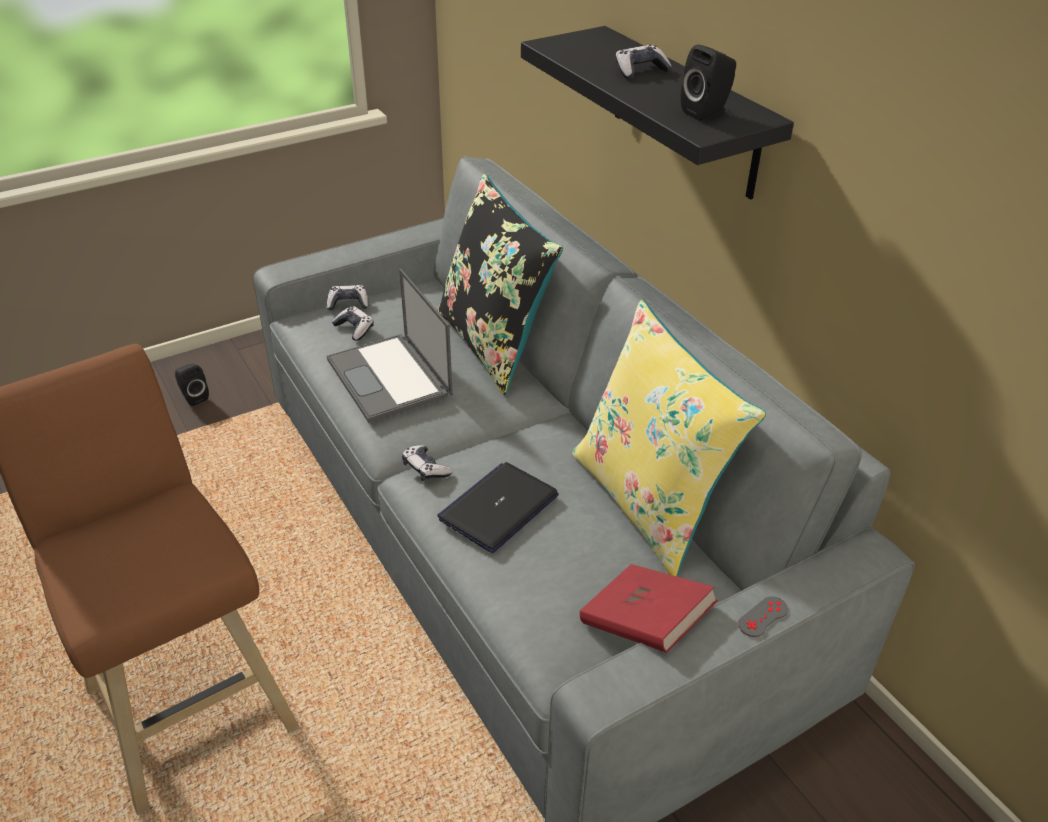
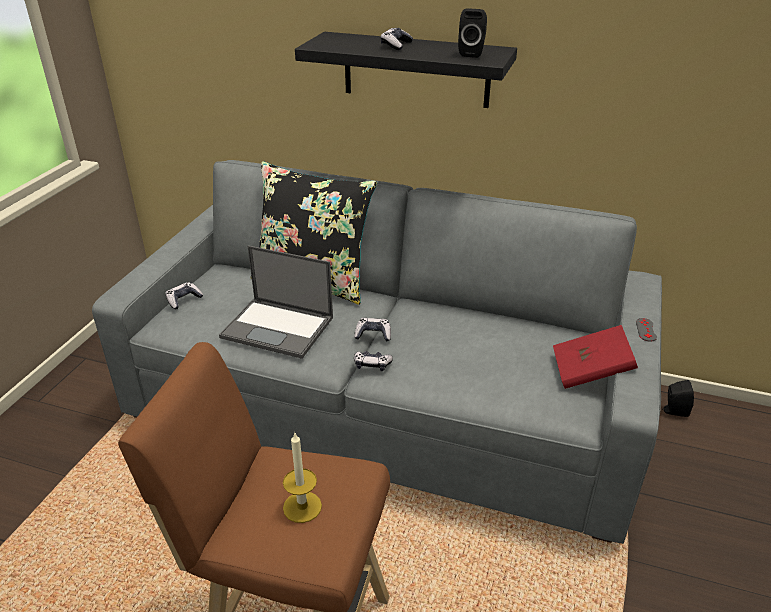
camera: 40 degrees left, 5 degrees down
(132, 557) = (302, 507): none -> candle
(193, 397) = (40, 451): black speaker -> black speaker (674, 411)
(354, 329) = (211, 312): game controller -> game controller (373, 334)
(498, 507) = (444, 360): laptop -> none
(649, 502) = (508, 317): yellow pillow -> none

